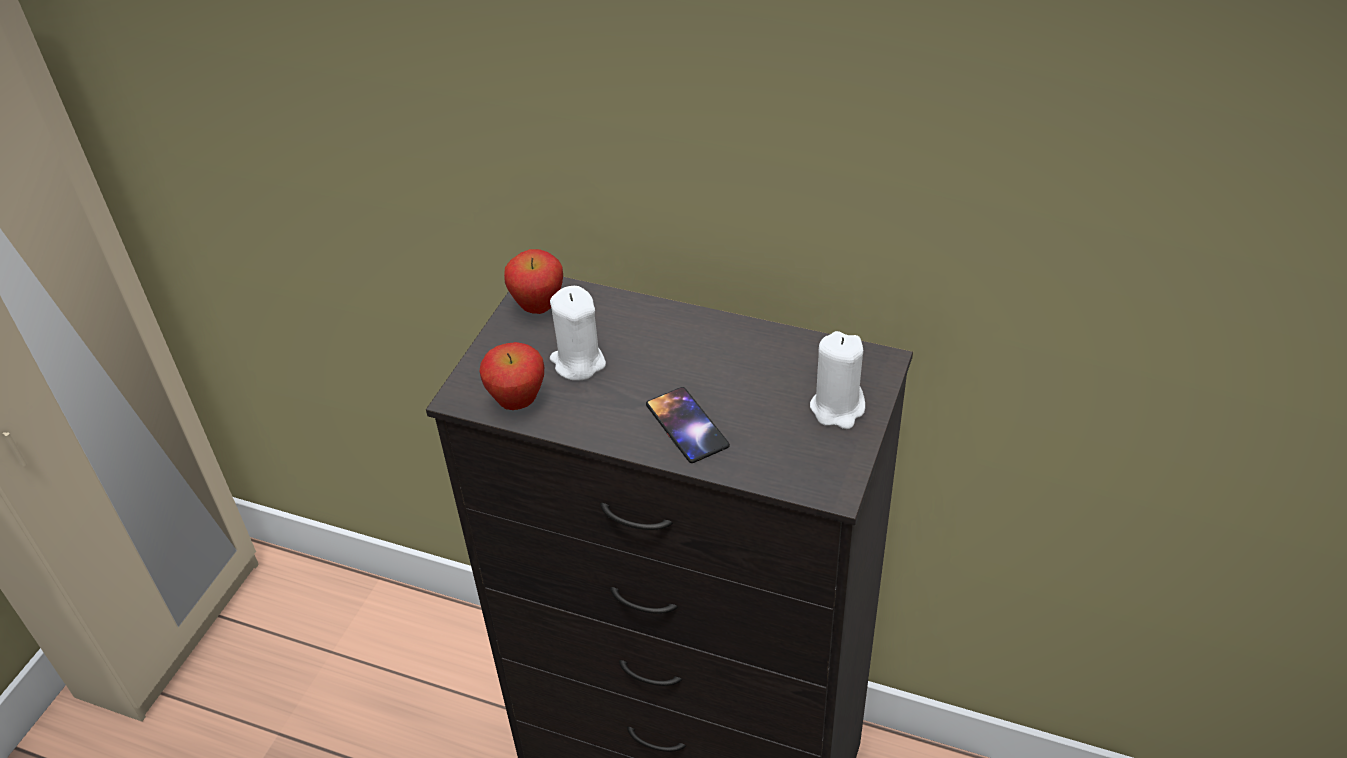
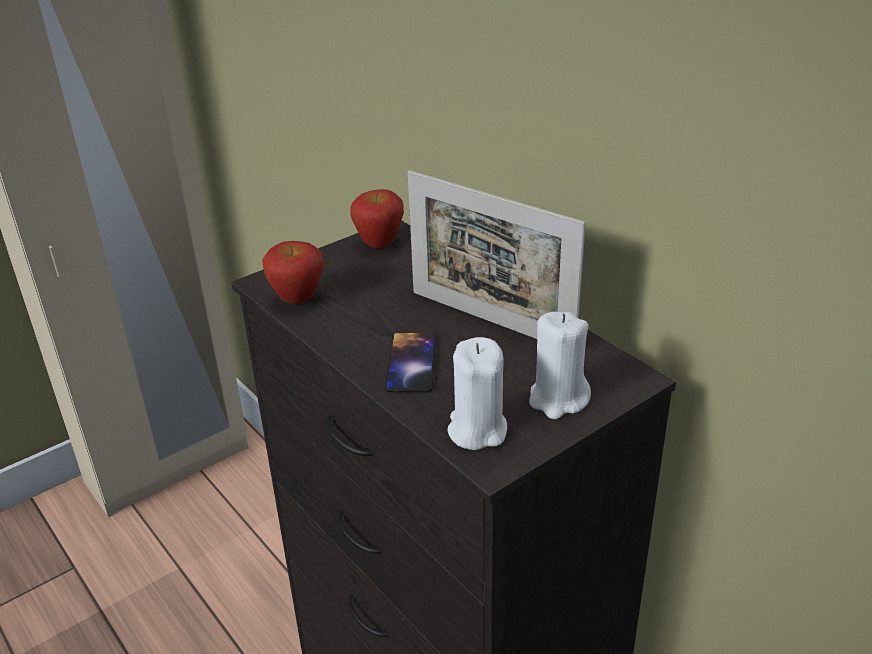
camera: 30 degrees right, 10 degrees down
(578, 362) = (371, 289): white candle -> white candle (477, 430)
(718, 353) = (490, 321): none -> picture frame

